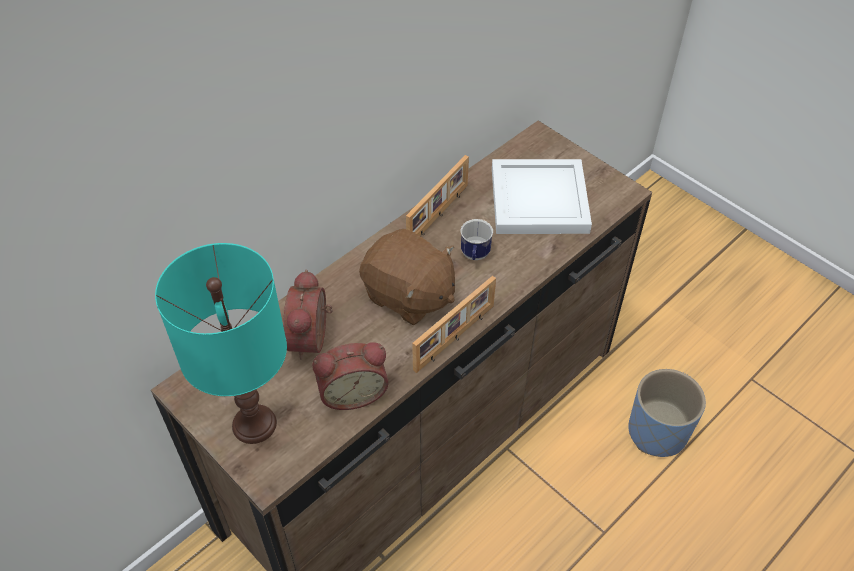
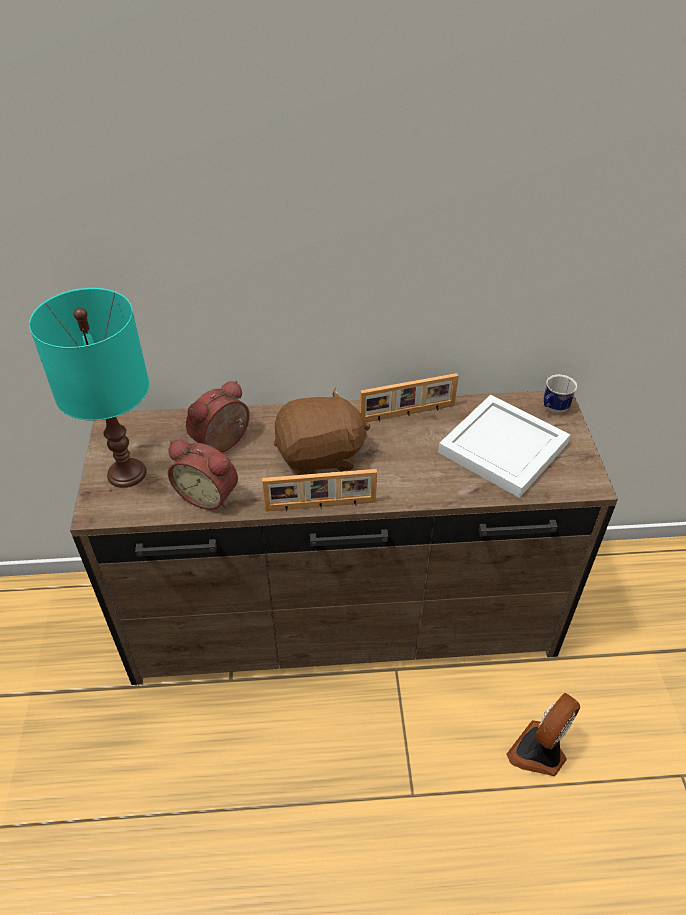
camera: 40 degrees right, 5 degrees down
(408, 296) = (320, 456): brown plush toy -> brown plush toy turned 90 degrees counterclockwise
(475, 256) = (402, 458): mug -> mug (552, 409)
(657, 432) = (539, 753): blue planter -> fan

